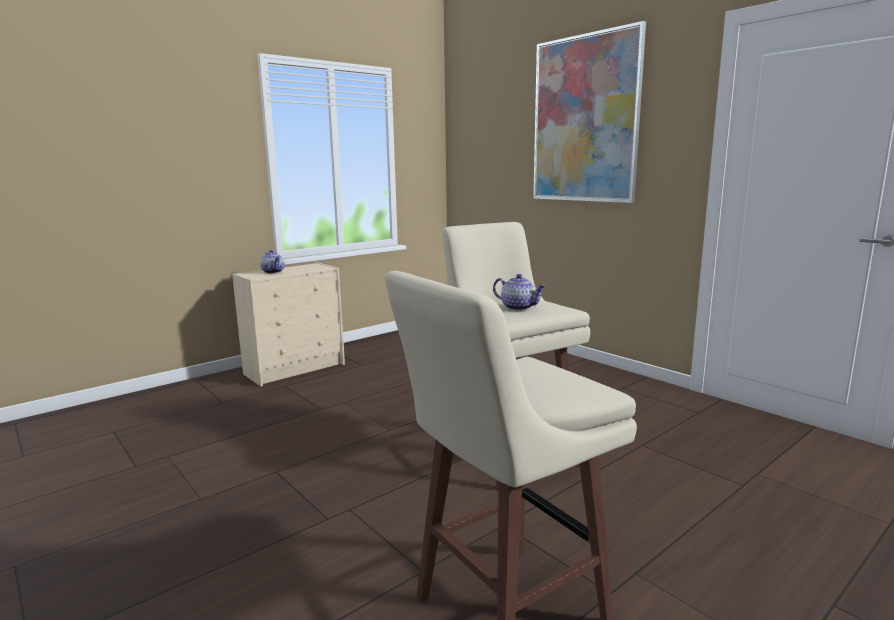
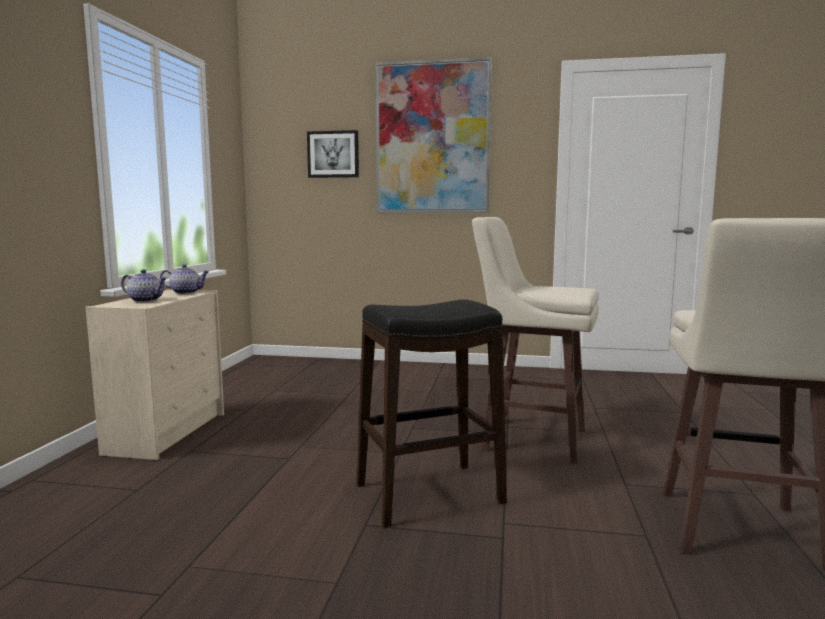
camera: 40 degrees left, 5 degrees down
(349, 467) = (429, 493): none -> black stool
(504, 140) = (333, 154): none -> picture
(519, 307) = (557, 289): teapot -> teapot (186, 292)

